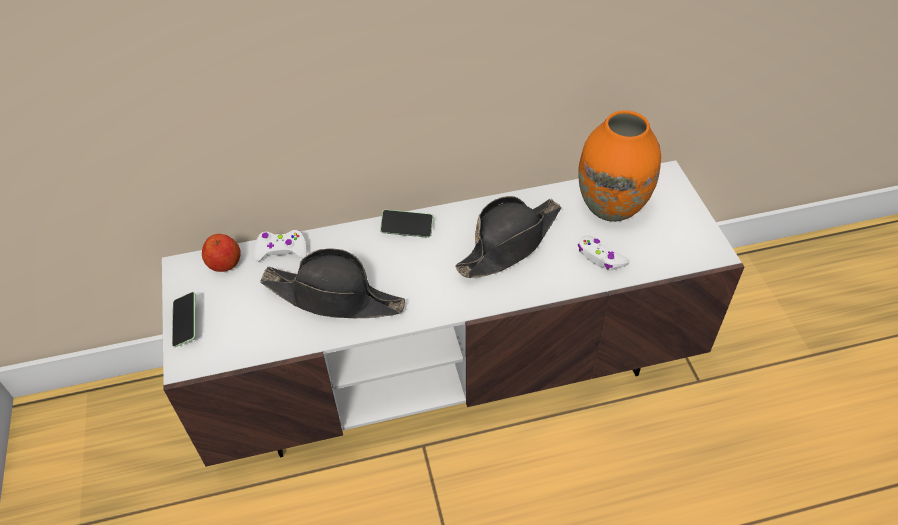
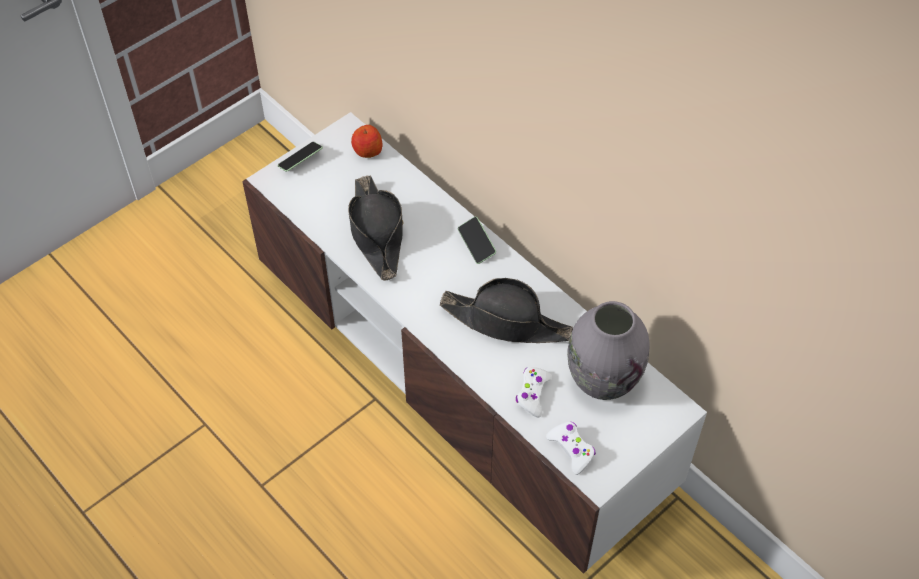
camera: 60 degrees right, 5 degrees up
(281, 250) = (401, 177): white game controller -> white game controller (571, 449)
(610, 206) = (602, 379): orange vase -> grey vase

